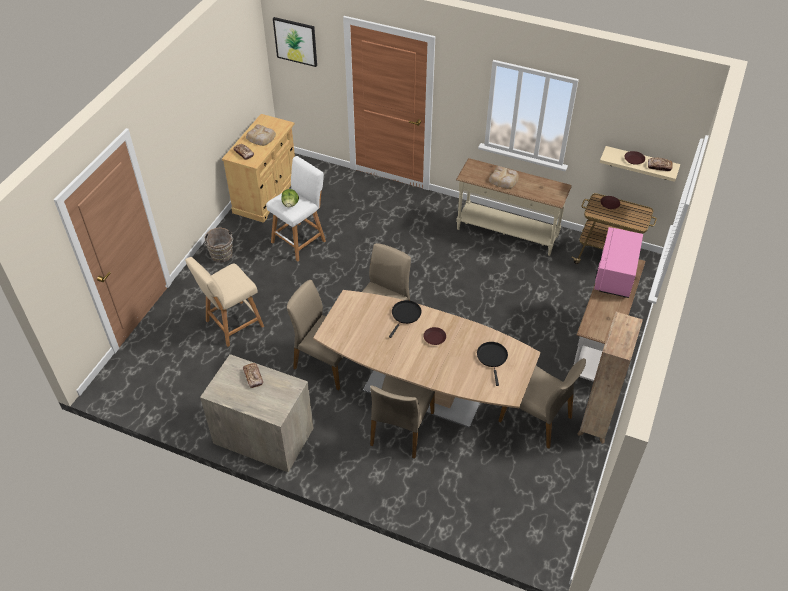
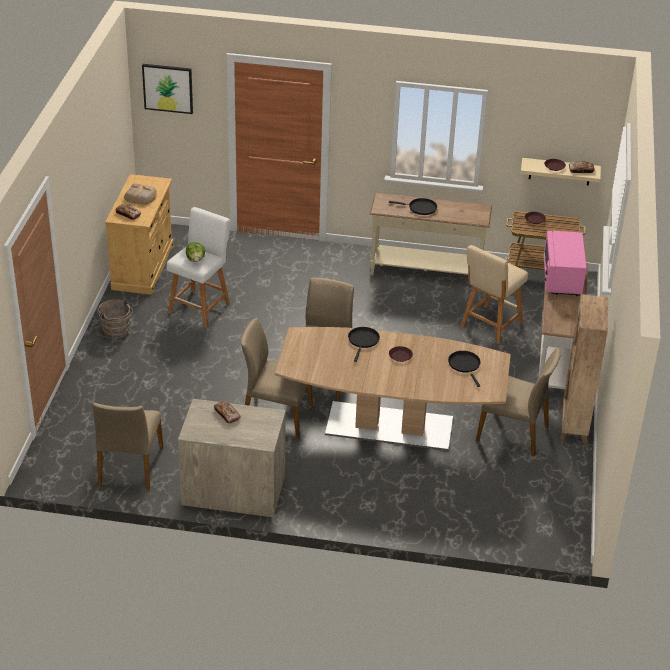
camera: 15 degrees left, 10 degrees down
(232, 325) = (156, 395): beige stool -> beige stool (490, 326)
(401, 429) = (378, 462): beige chair -> beige chair (130, 467)
(504, 180) = (420, 208): bread -> black frying pan

